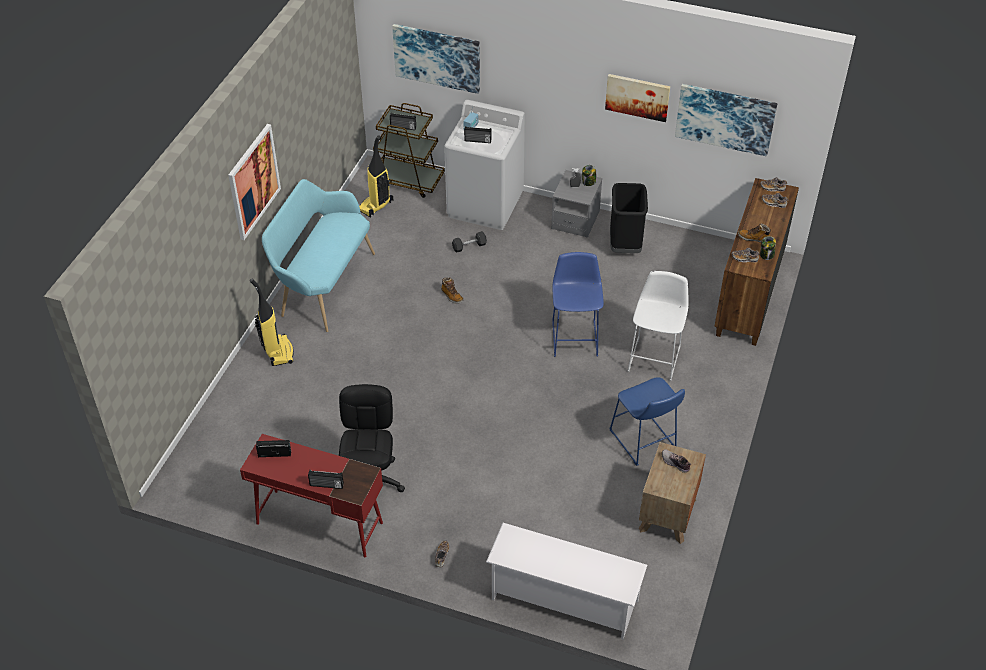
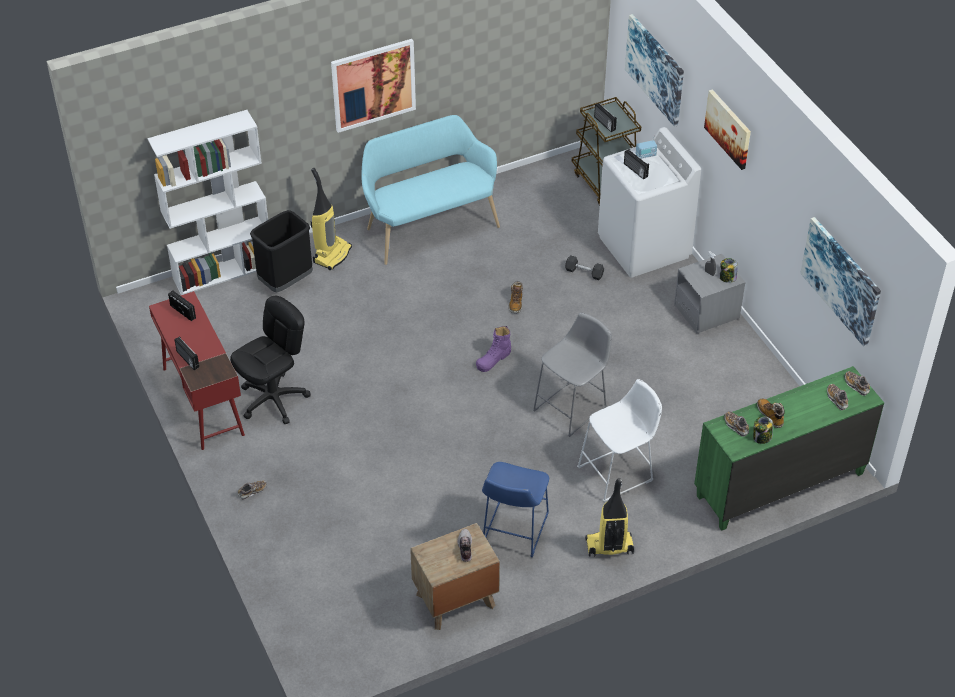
camera: 45 degrees right, 0 degrees up
(209, 420) = (223, 271): none -> white bookcase
(375, 206) = (551, 189): vacuum cleaner -> vacuum cleaner (609, 547)
(485, 342) = (493, 359): none -> purple boot
(563, 600) = (294, 594): white shoe rack -> none
(575, 336) = (573, 407): blue stool -> grey stool
(625, 245) = (722, 363): black trash can -> black trash can (285, 281)
(637, 97) = (782, 209): picture -> picture (728, 128)
(749, 294) = (778, 484): brown dresser -> green dresser

